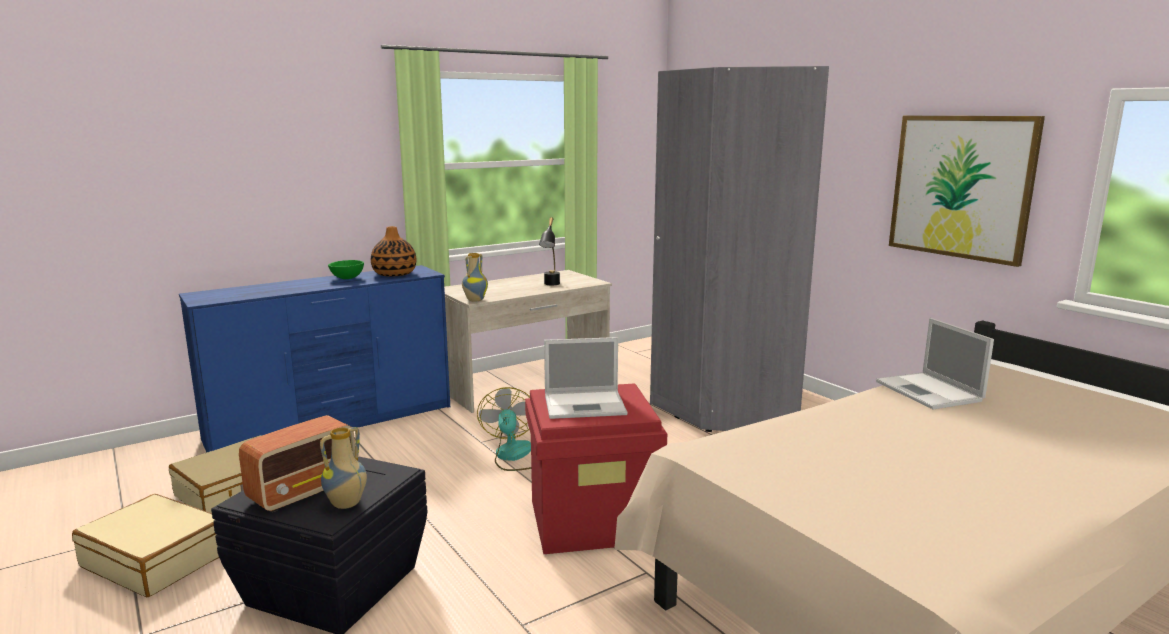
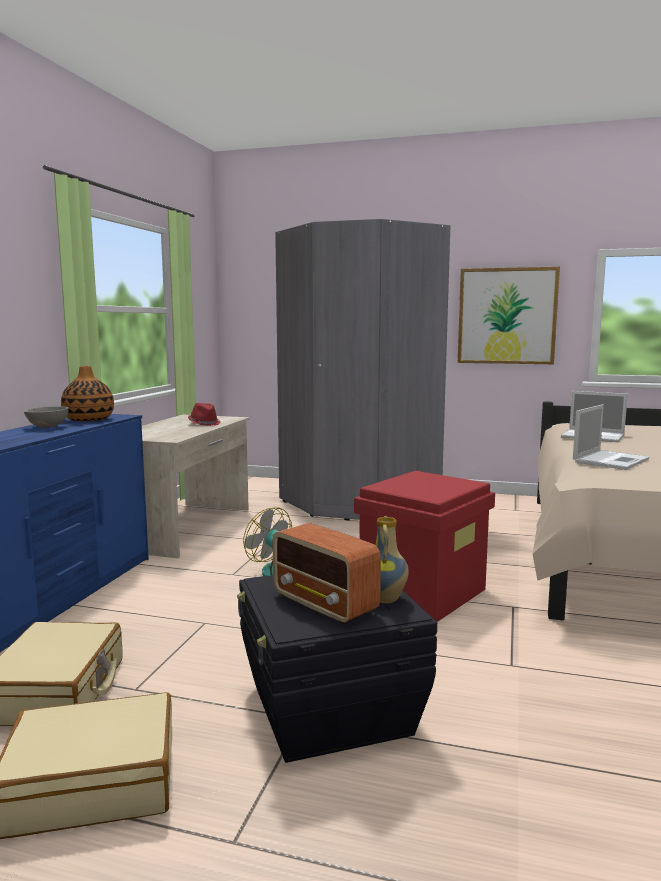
camera: 40 degrees left, 5 degrees down
(304, 490) = (325, 604): radio -> radio turned 135 degrees clockwise
(346, 278) = (47, 427): green bowl -> grey bowl
(475, 300) = (171, 439): vase -> none
(550, 285) = (204, 423): black table lamp -> red hat
(586, 405) = (425, 486): laptop -> laptop (611, 460)

